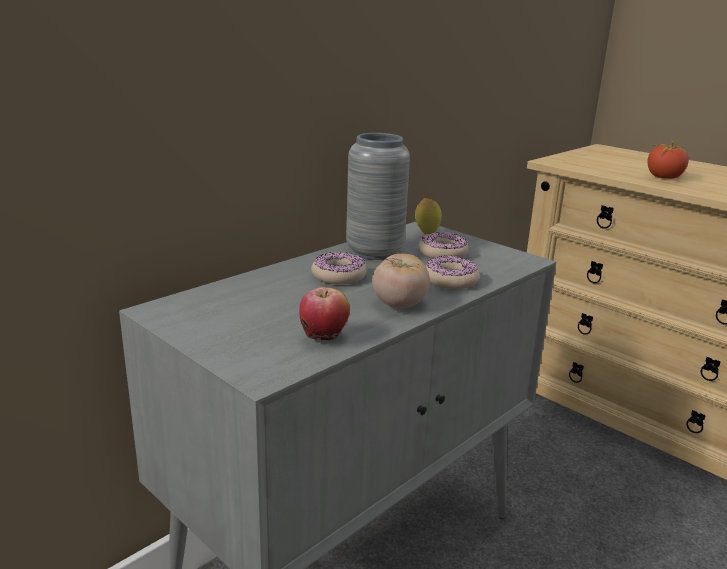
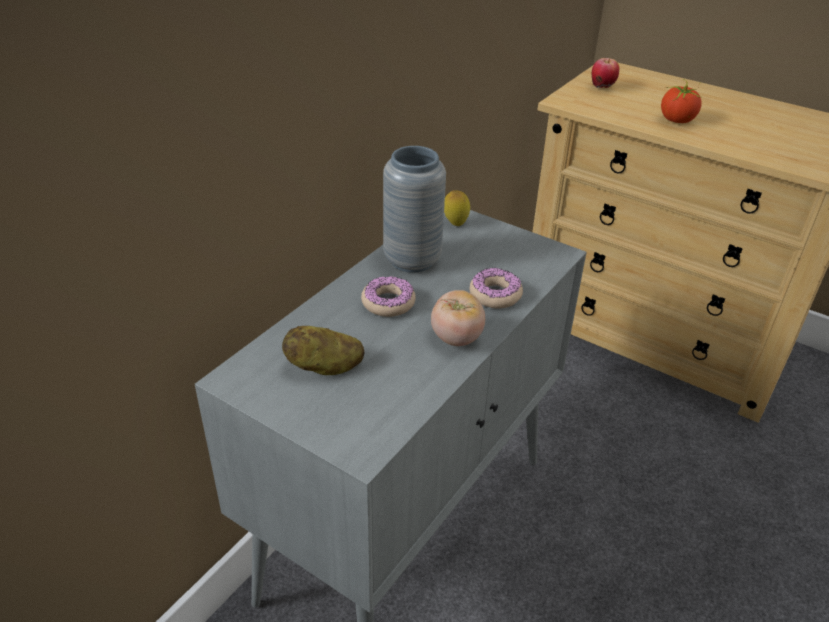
camera: 10 degrees left, 15 degrees up
(253, 311) = (324, 367): none -> potato
(324, 339) = (402, 396): apple -> apple (602, 88)
(442, 253) = (478, 254): donut -> none

